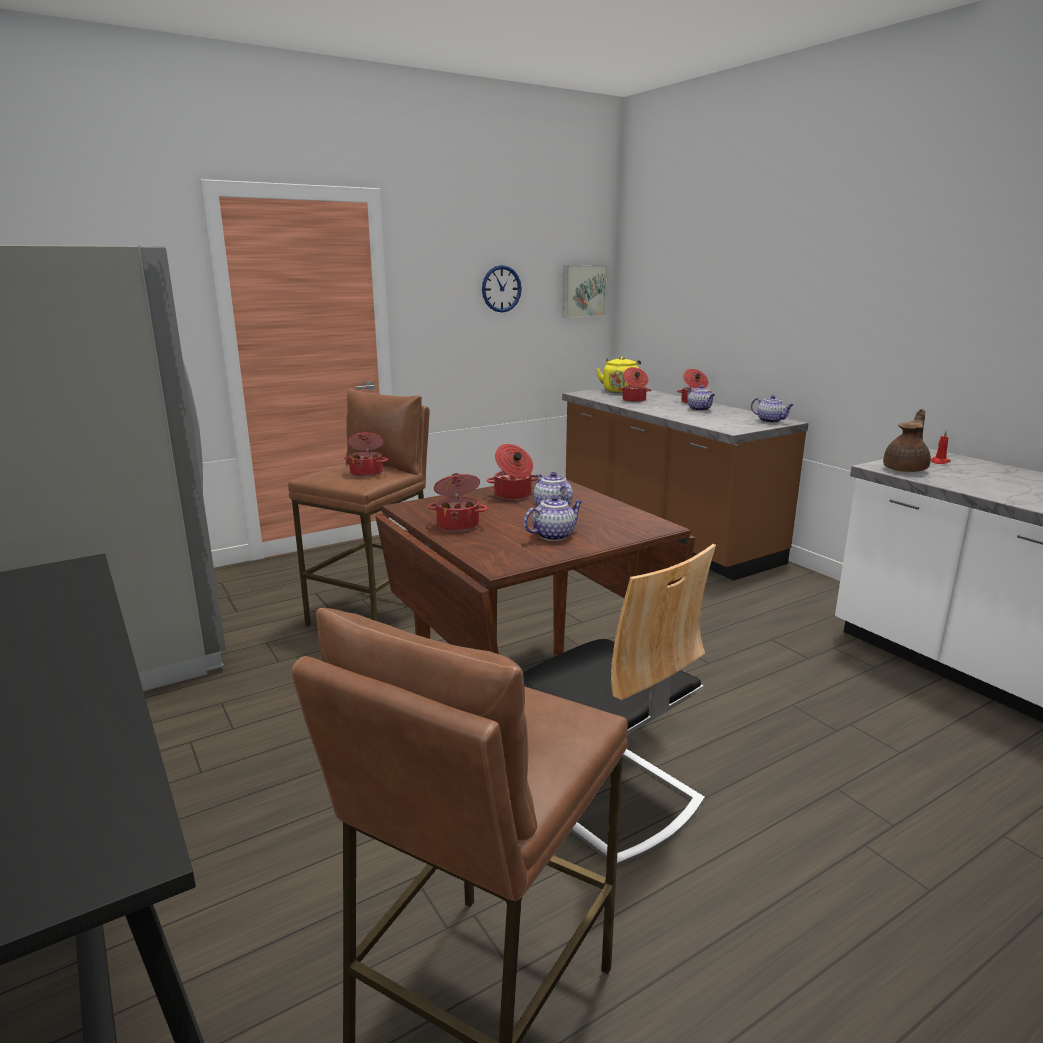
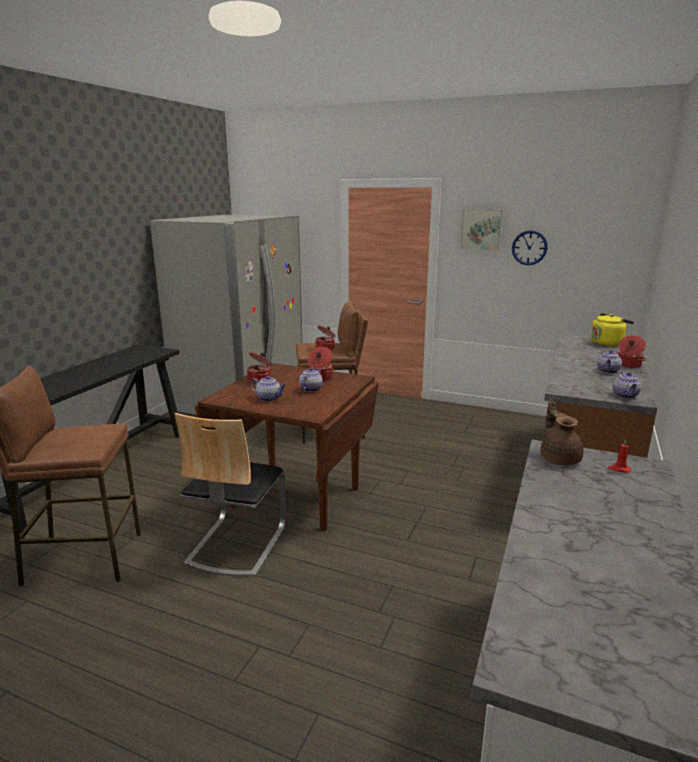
camera: 55 degrees right, 0 degrees up
(583, 291) = (613, 254): picture -> picture (481, 229)
(634, 400) = (586, 351): cooking pot -> none
(906, 469) = (559, 458): brown teapot -> brown teapot turned 105 degrees counterclockwise

